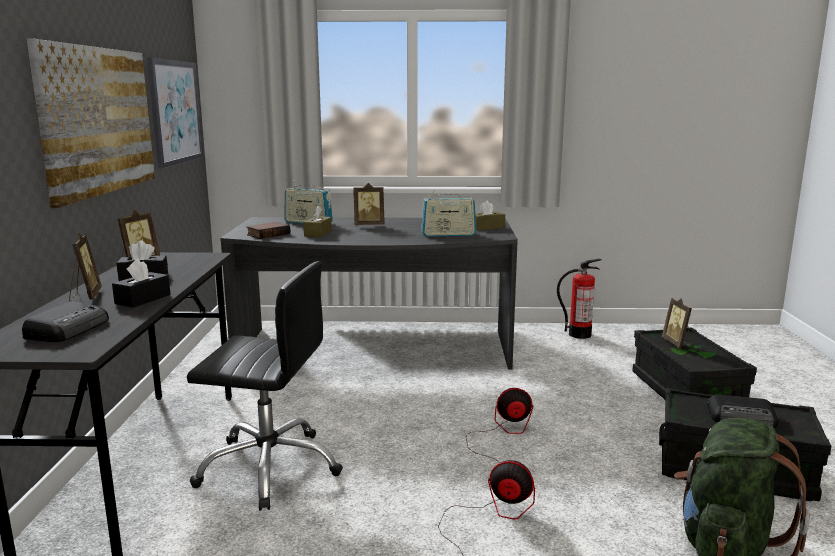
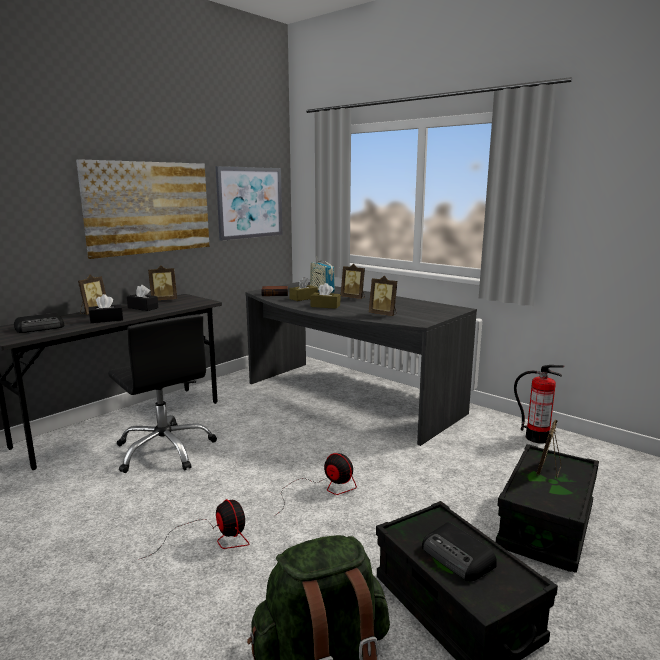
camera: 40 degrees right, 0 degrees up
(448, 235) = (383, 314): radio -> picture frame
(487, 227) = (433, 314): brown tissue box -> brown tissue box (325, 306)

